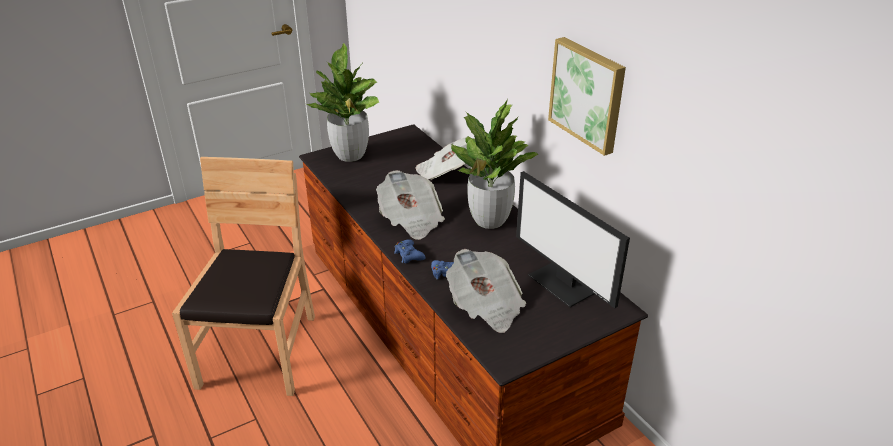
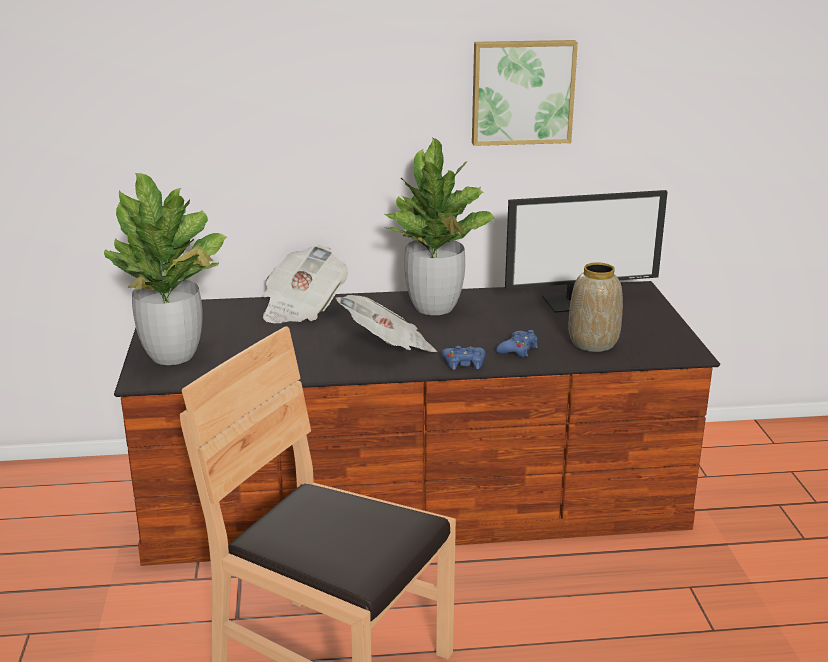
camera: 65 degrees left, 10 degrees down
(486, 306) = (593, 343): newspaper -> vase

